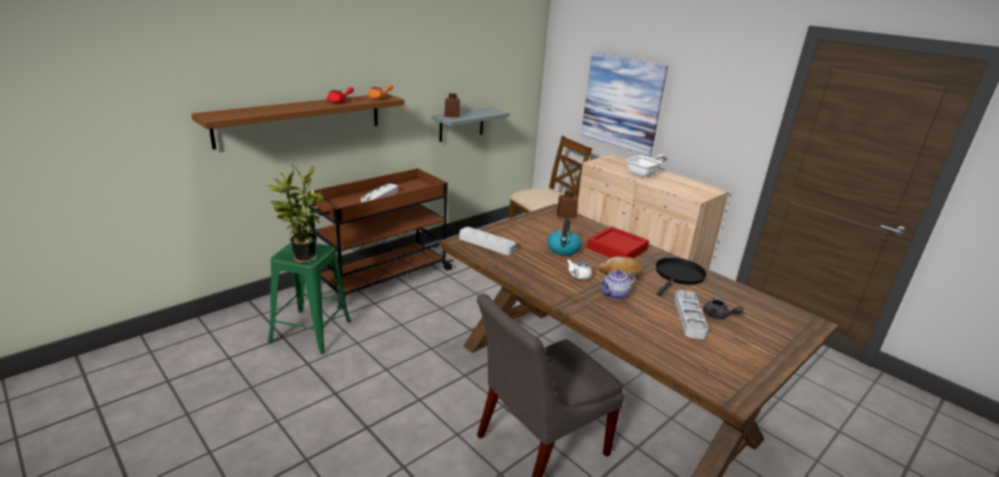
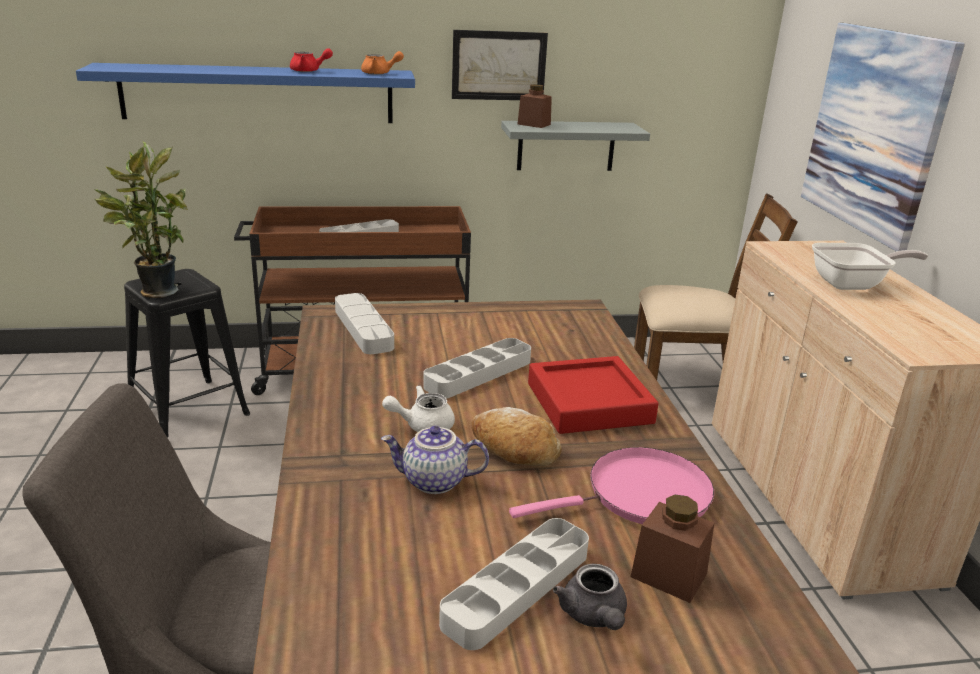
camera: 35 degrees right, 0 degrees up
(301, 119) = (258, 94): brown shelf -> blue shelf
(311, 331) = (188, 410): green stool -> black stool
(429, 84) = (499, 65): none -> picture
(563, 249) = (478, 374): kettle -> grey tray
(566, 215) = (588, 321): brown jar -> brown jar (668, 575)
(678, 276) = (641, 496): black frying pan -> pink frying pan

